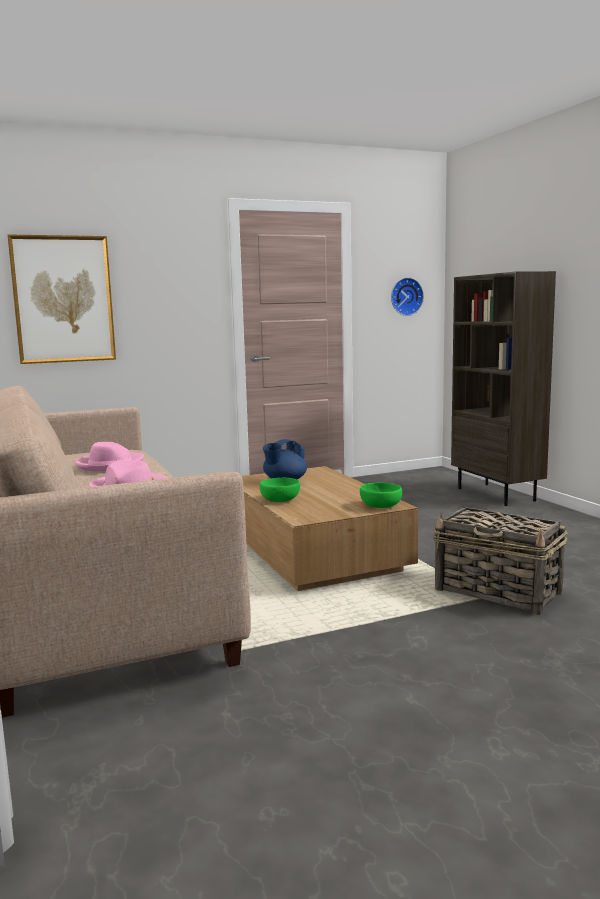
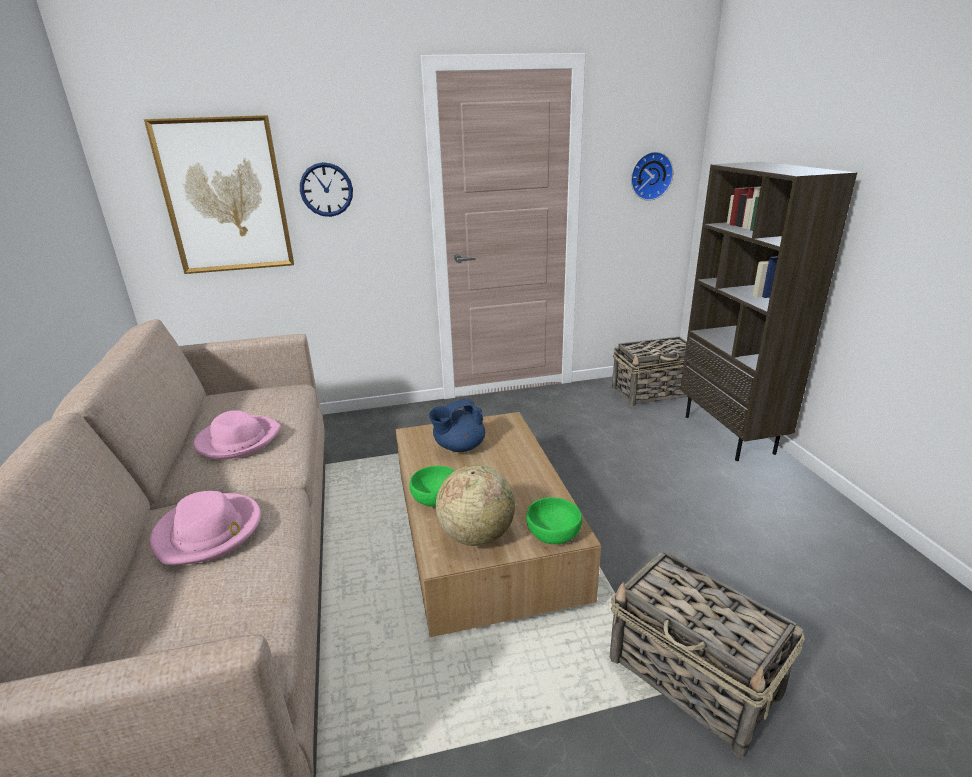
camera: 10 degrees right, 15 degrees up
(147, 297) = (326, 189): none -> wall clock
(322, 510) = (477, 535): none -> globe
(428, 478) = (654, 392): none -> basket

